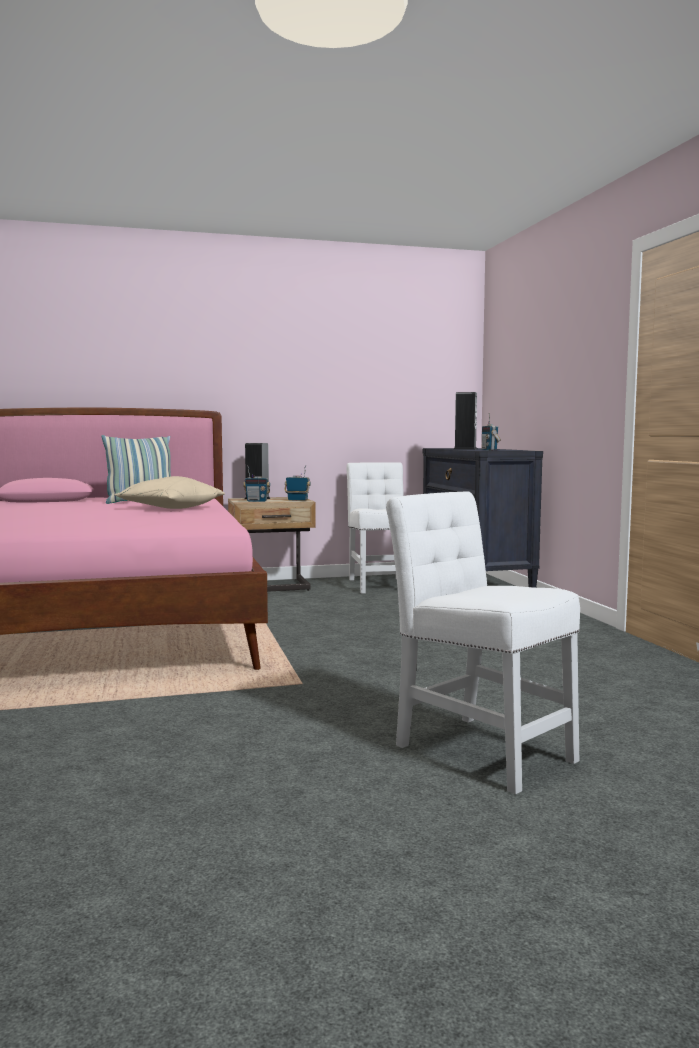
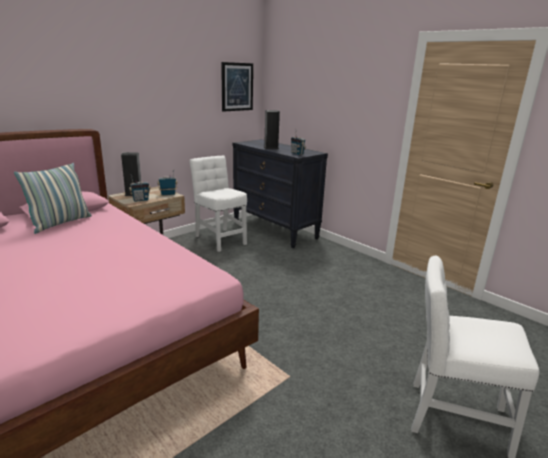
camera: 30 degrees left, 15 degrees up
(170, 509) = (114, 240): beige pillow -> none
(434, 369) = (237, 87): none -> picture

